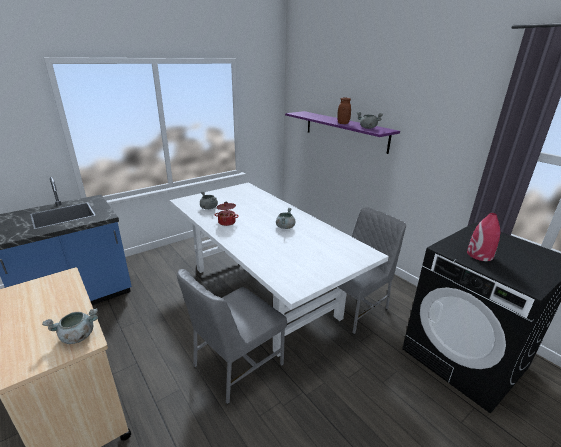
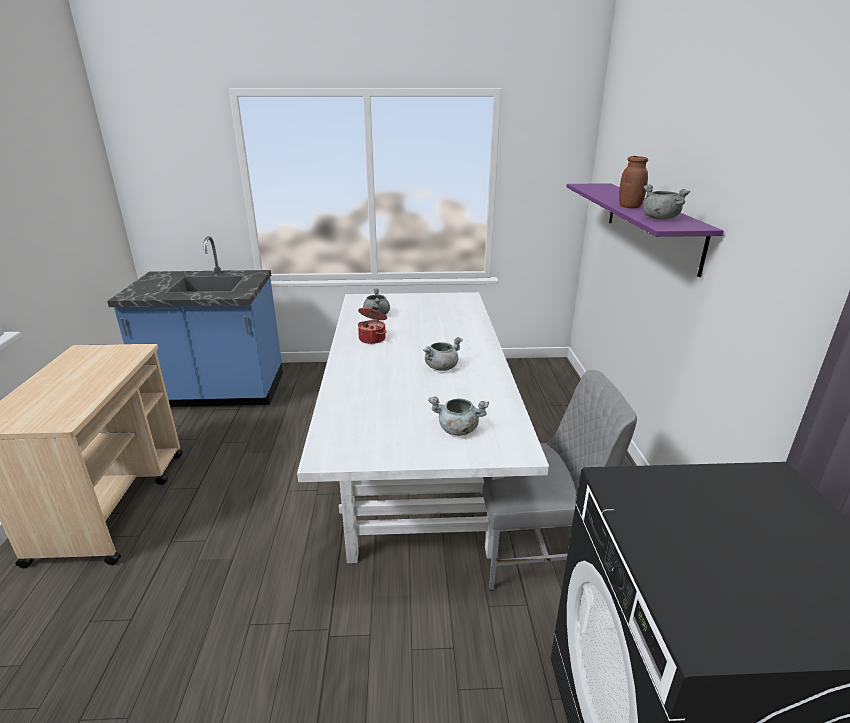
camera: 35 degrees right, 0 degrees up
(77, 336) = (63, 413): grey cooking pot -> grey cooking pot (457, 429)
(236, 365) = (288, 545): grey chair -> none
(479, 255) = (680, 524): red vase -> none

